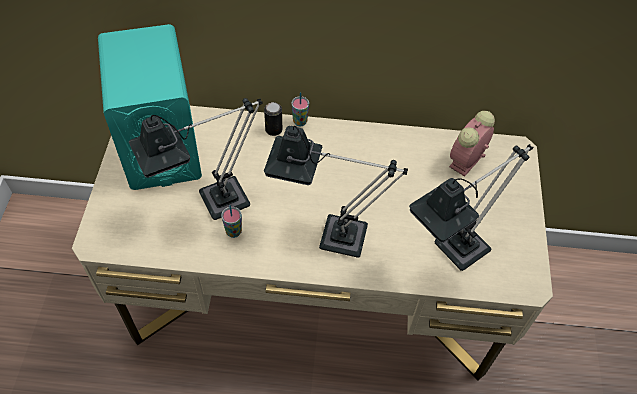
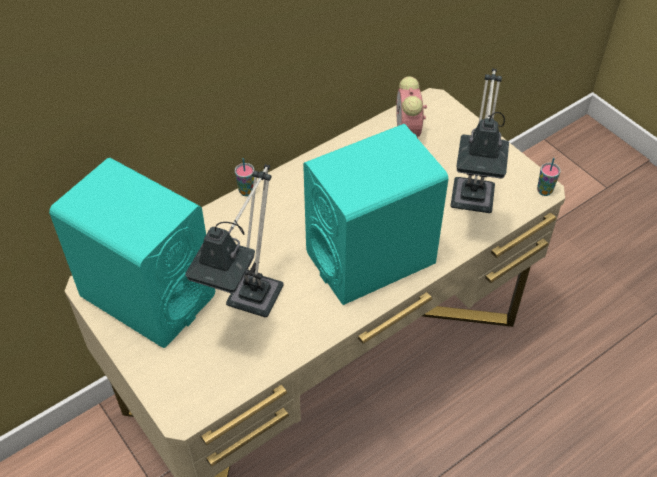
camera: 40 degrees left, 5 degrees down
(233, 232) = (293, 314): cup -> cup (544, 191)
(273, 130) = (232, 213): can -> none
(331, 234) = (371, 258): table lamp -> turquoise speaker

